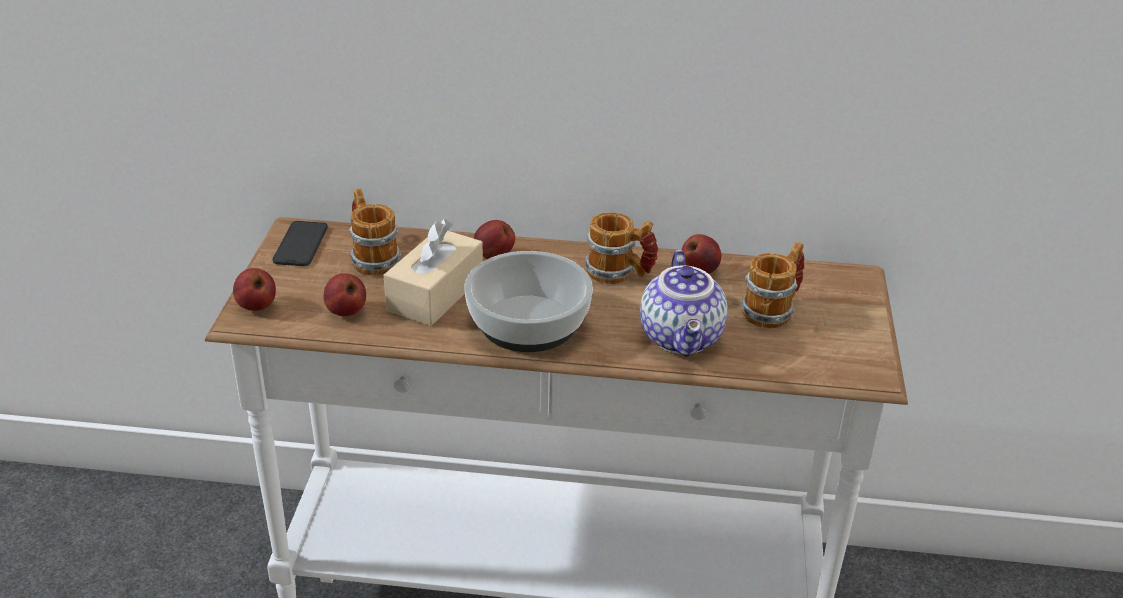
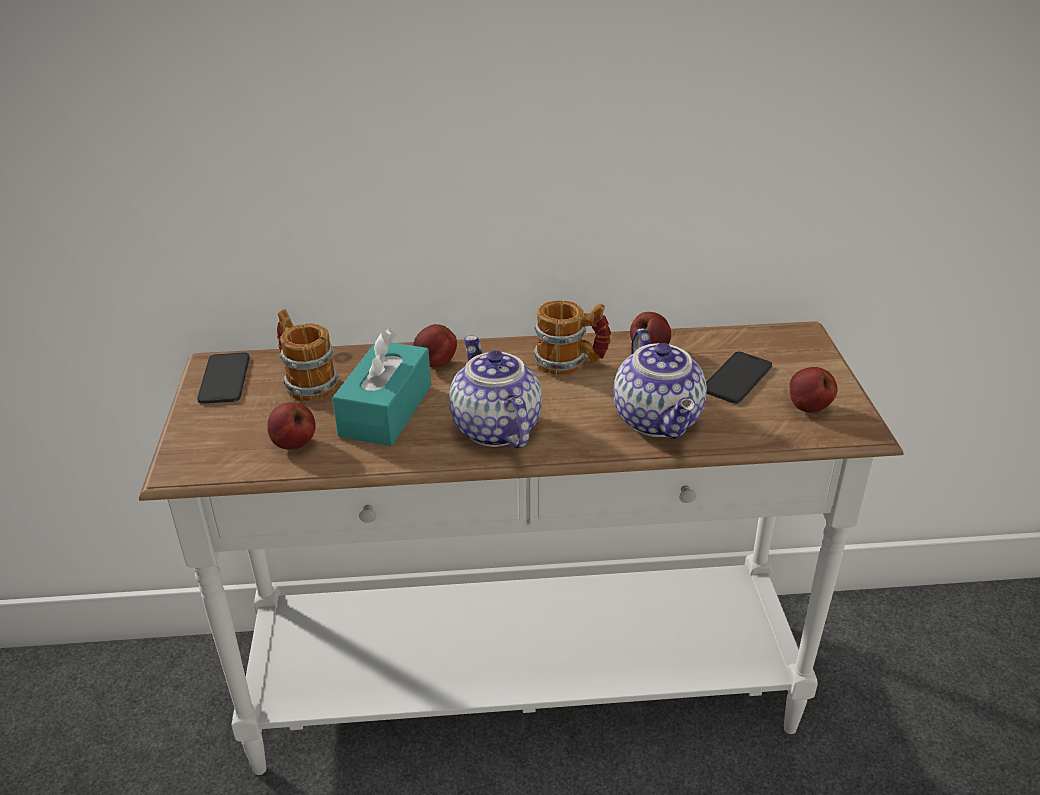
camera: 10 degrees left, 0 degrees up
(256, 306) = (191, 453): apple -> apple (807, 408)
(435, 293) = (386, 410): beige tissue box -> turquoise tissue box
(527, 324) = (493, 429): bowl -> teapot
(773, 310) = (737, 378): mug -> phone

